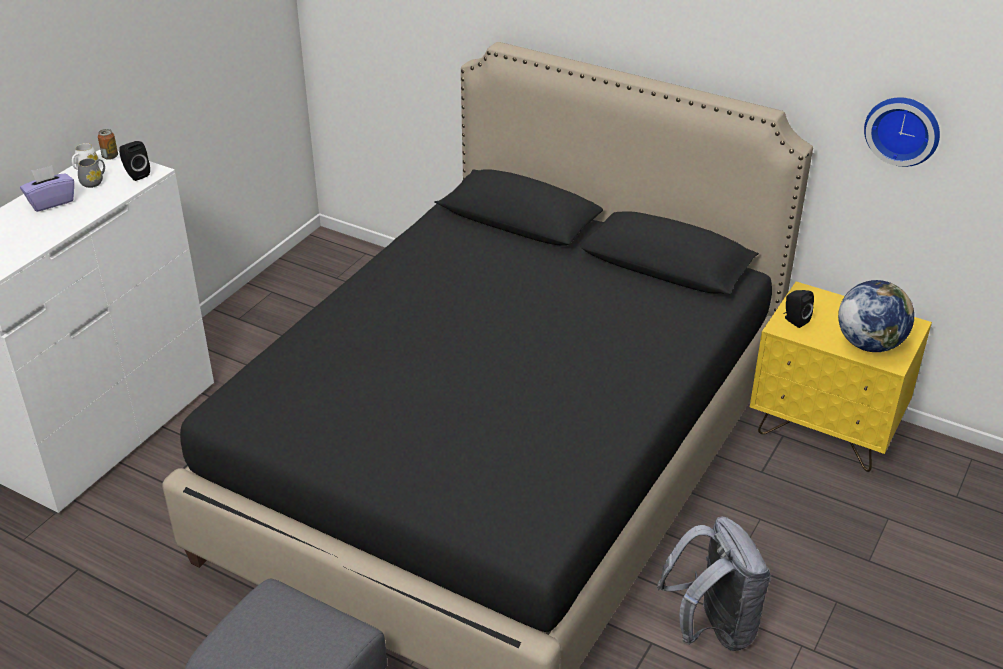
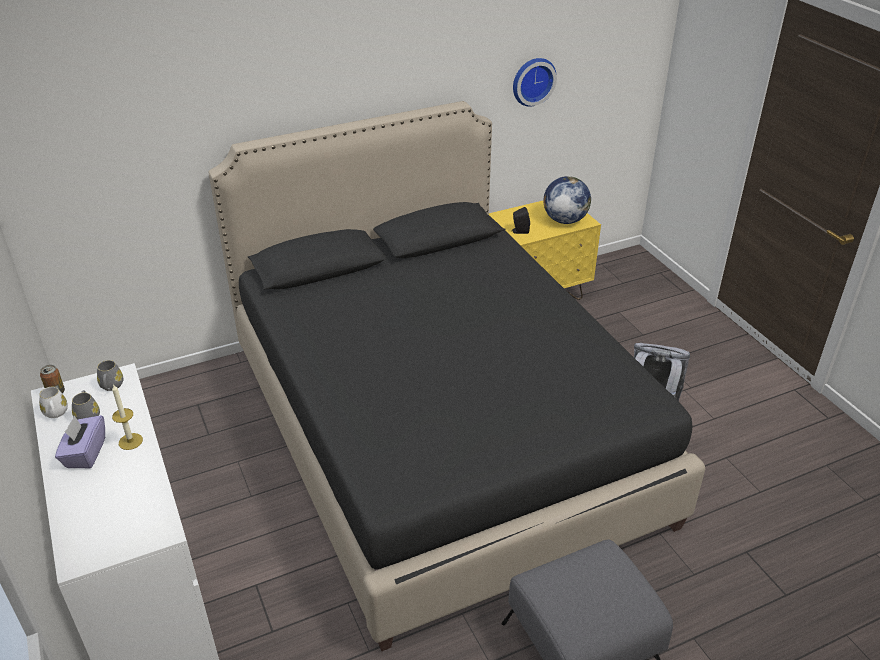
camera: 55 degrees left, 0 degrees up
(78, 213) = (130, 441): none -> candle
(136, 174) = (111, 387): black speaker -> grey mug

